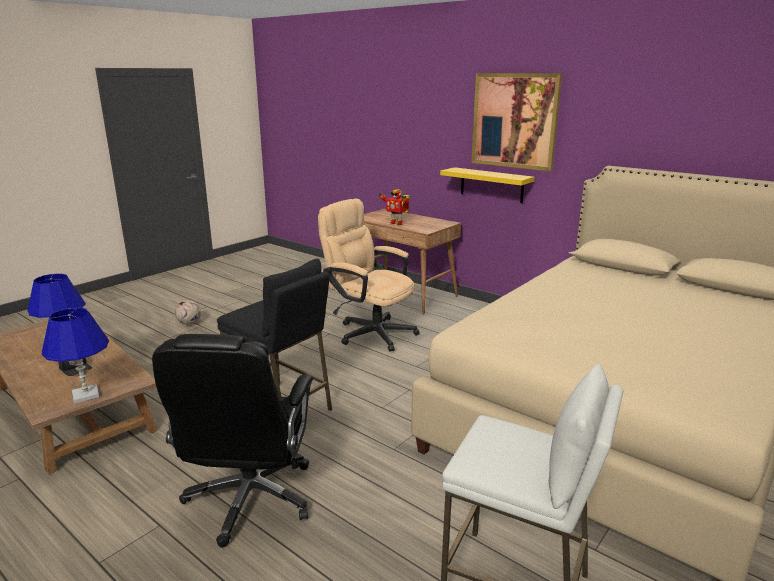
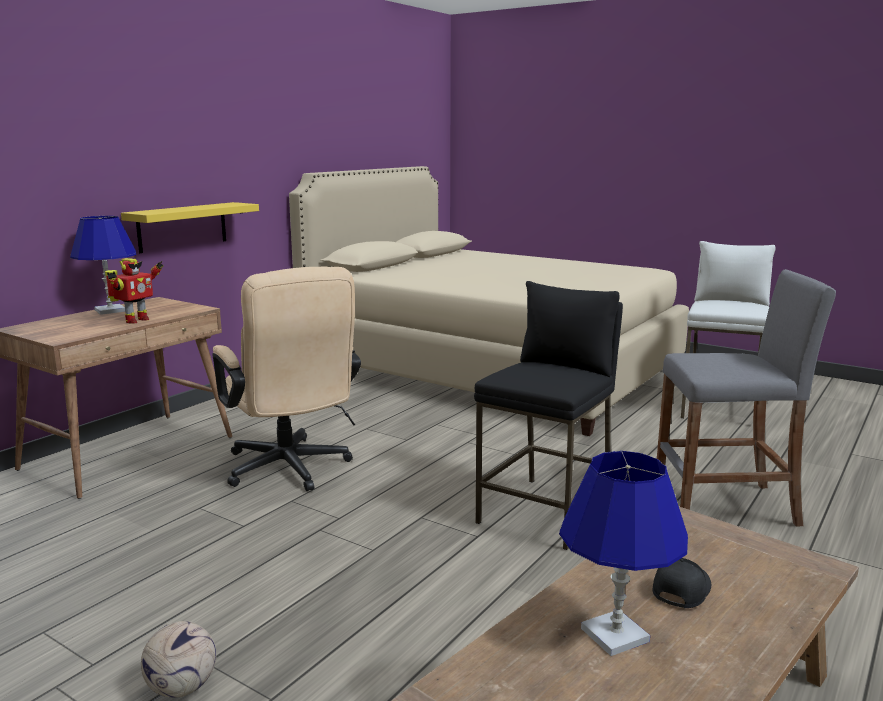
camera: 95 degrees left, 5 degrees down
(86, 395) = (748, 547): blue table lamp -> blue table lamp (110, 310)
(250, 499) = (725, 506): black office chair -> grey stool
(370, 332) = (290, 470): beige office chair -> beige office chair turned 60 degrees counterclockwise
(514, 121) = (198, 130): picture -> none

